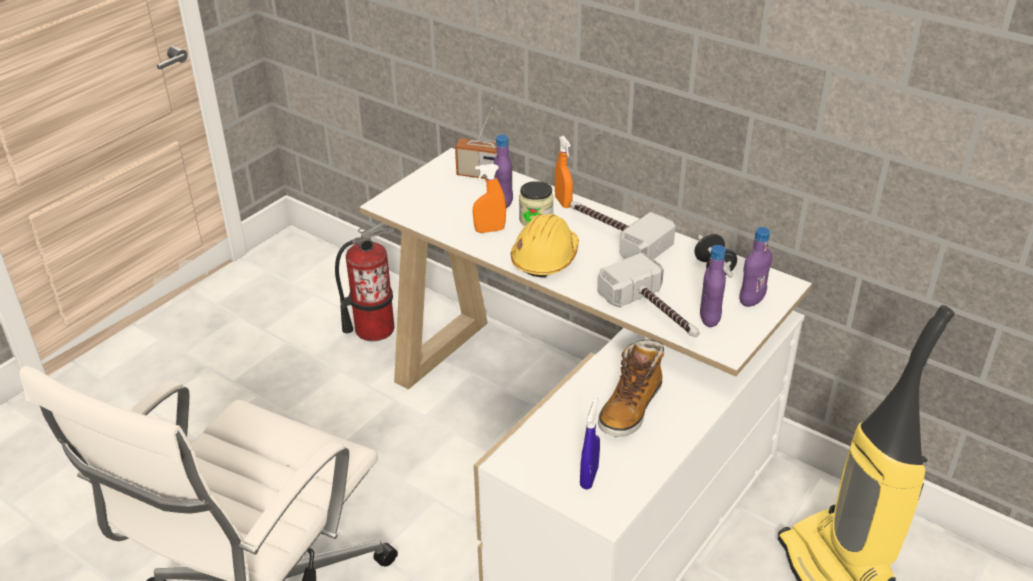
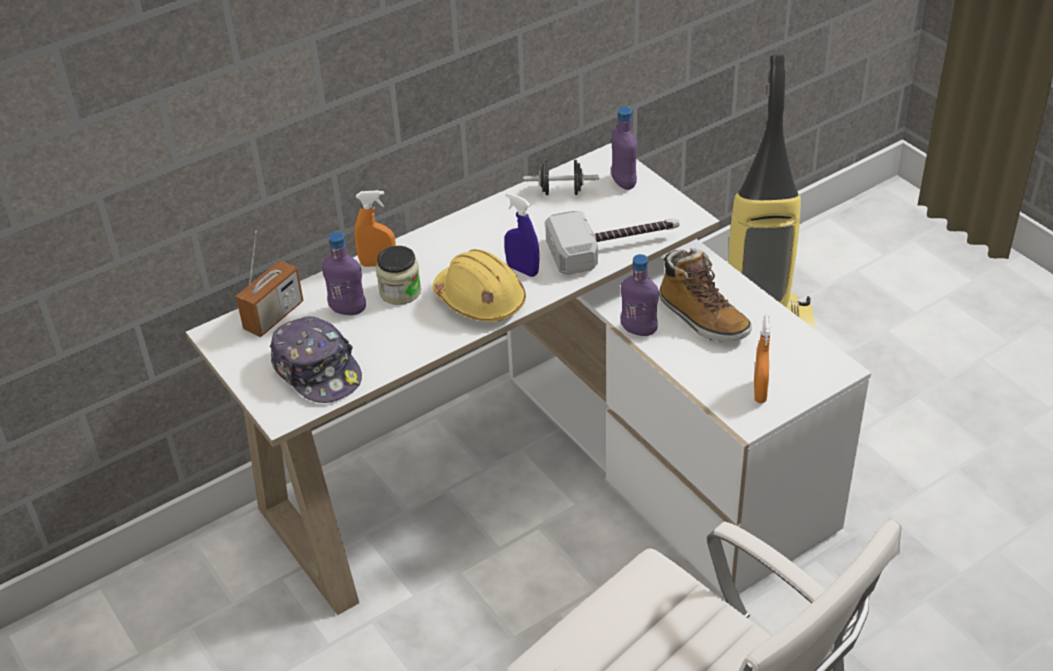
camera: 70 degrees left, 5 degrees up
(374, 329) = (217, 619): fire extinguisher -> none
(433, 206) = (317, 370): none -> cap
(489, 230) = (399, 332): orange spray bottle -> orange spray bottle (759, 392)
(589, 477) = (787, 369): blue spray bottle -> blue spray bottle (522, 270)
(615, 235) = (467, 241): hammer -> none
(709, 319) = (640, 216): purple bottle -> purple bottle (638, 330)

